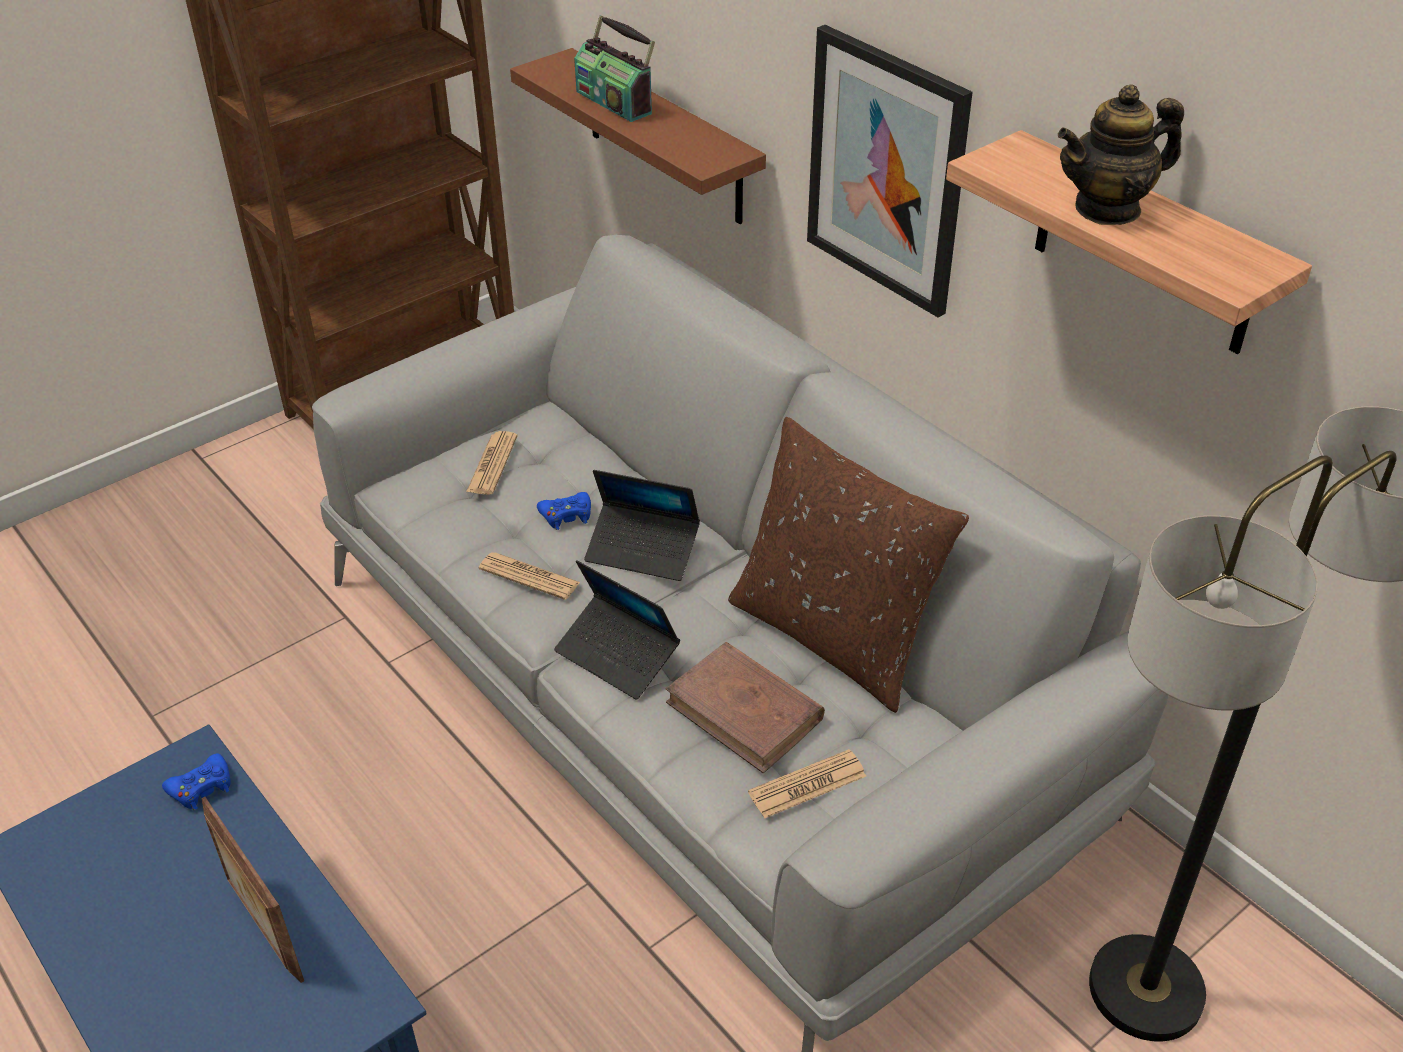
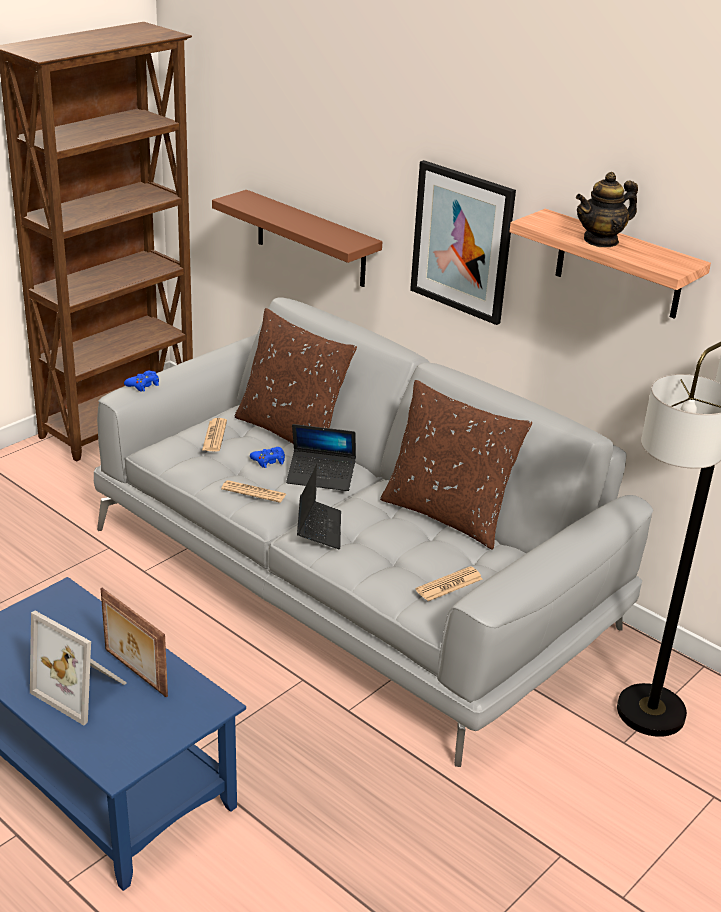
camera: 10 degrees left, 10 degrees down
(175, 955) = (83, 689): none -> picture frame
(202, 788) = (73, 608): blue game controller -> blue game controller (143, 385)
(615, 102) = (283, 216): radio -> none
(615, 460) = (292, 432): none -> brown pillow
(617, 655) = (319, 529): laptop -> laptop turned 120 degrees counterclockwise
(745, 711) = (403, 552): brown book -> none

